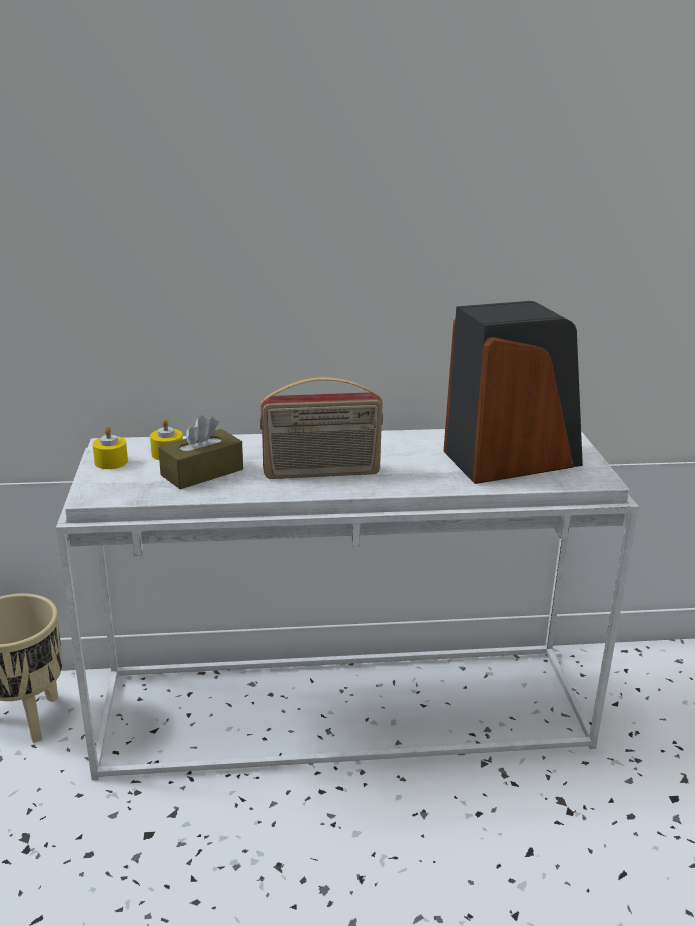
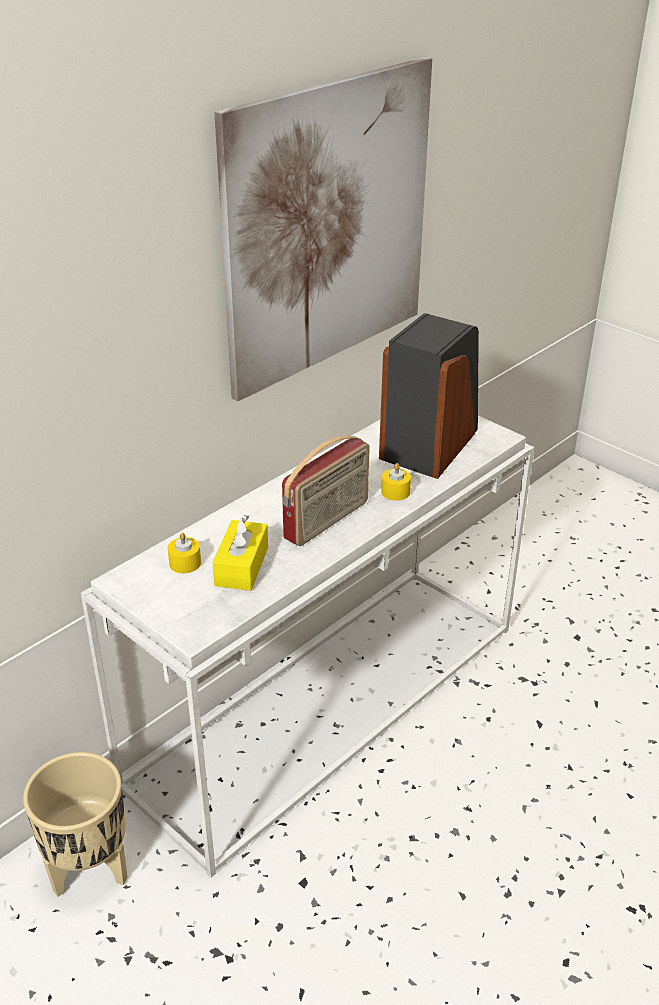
camera: 40 degrees left, 10 degrees up
(111, 462) = (152, 595): yellow candle -> yellow candle (395, 492)
(202, 472) = (241, 566): brown tissue box -> yellow tissue box
(440, 178) = (328, 227): none -> picture

